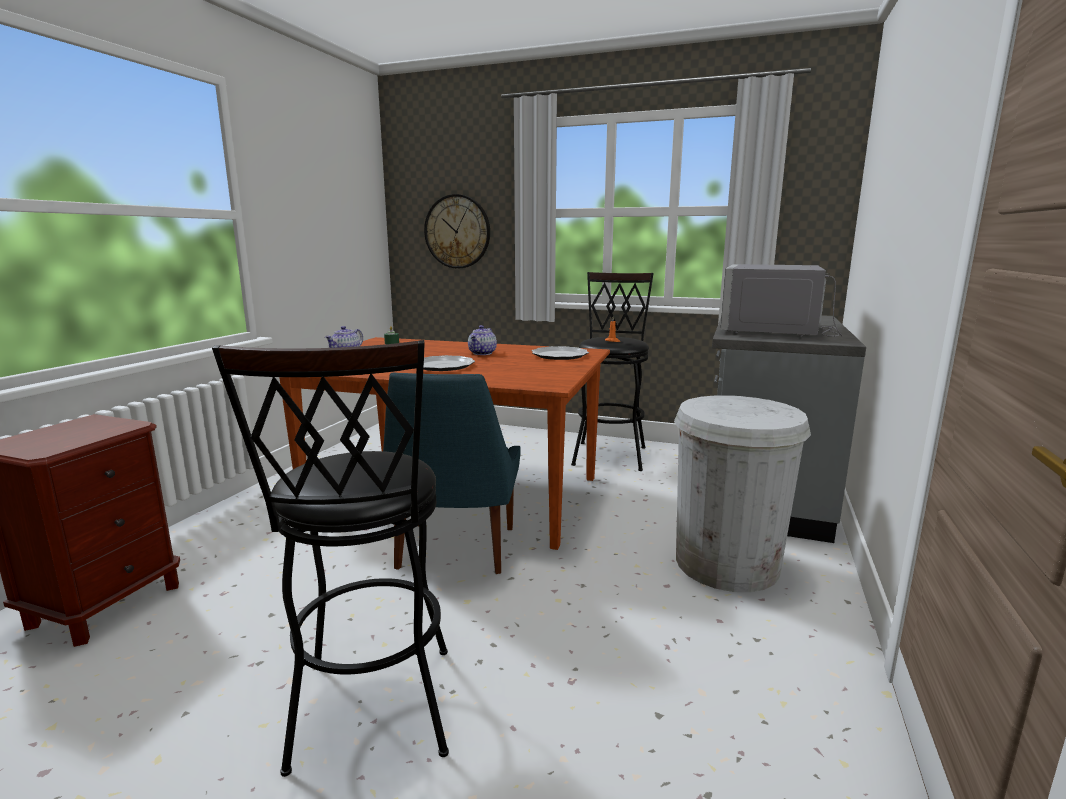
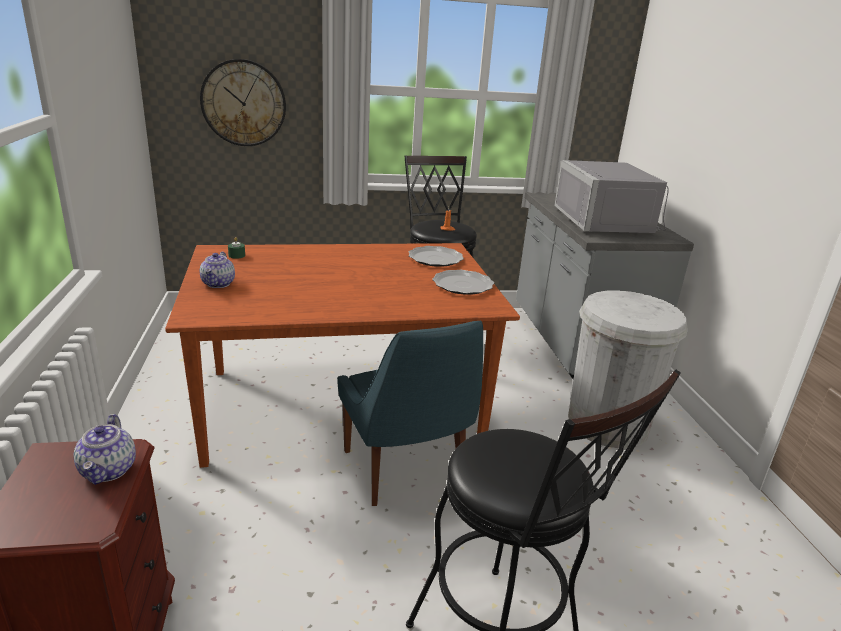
camera: 30 degrees left, 10 degrees up
(443, 366) = (356, 291): plate -> plate (463, 285)
(482, 353) = (361, 264): teapot -> teapot (109, 470)

